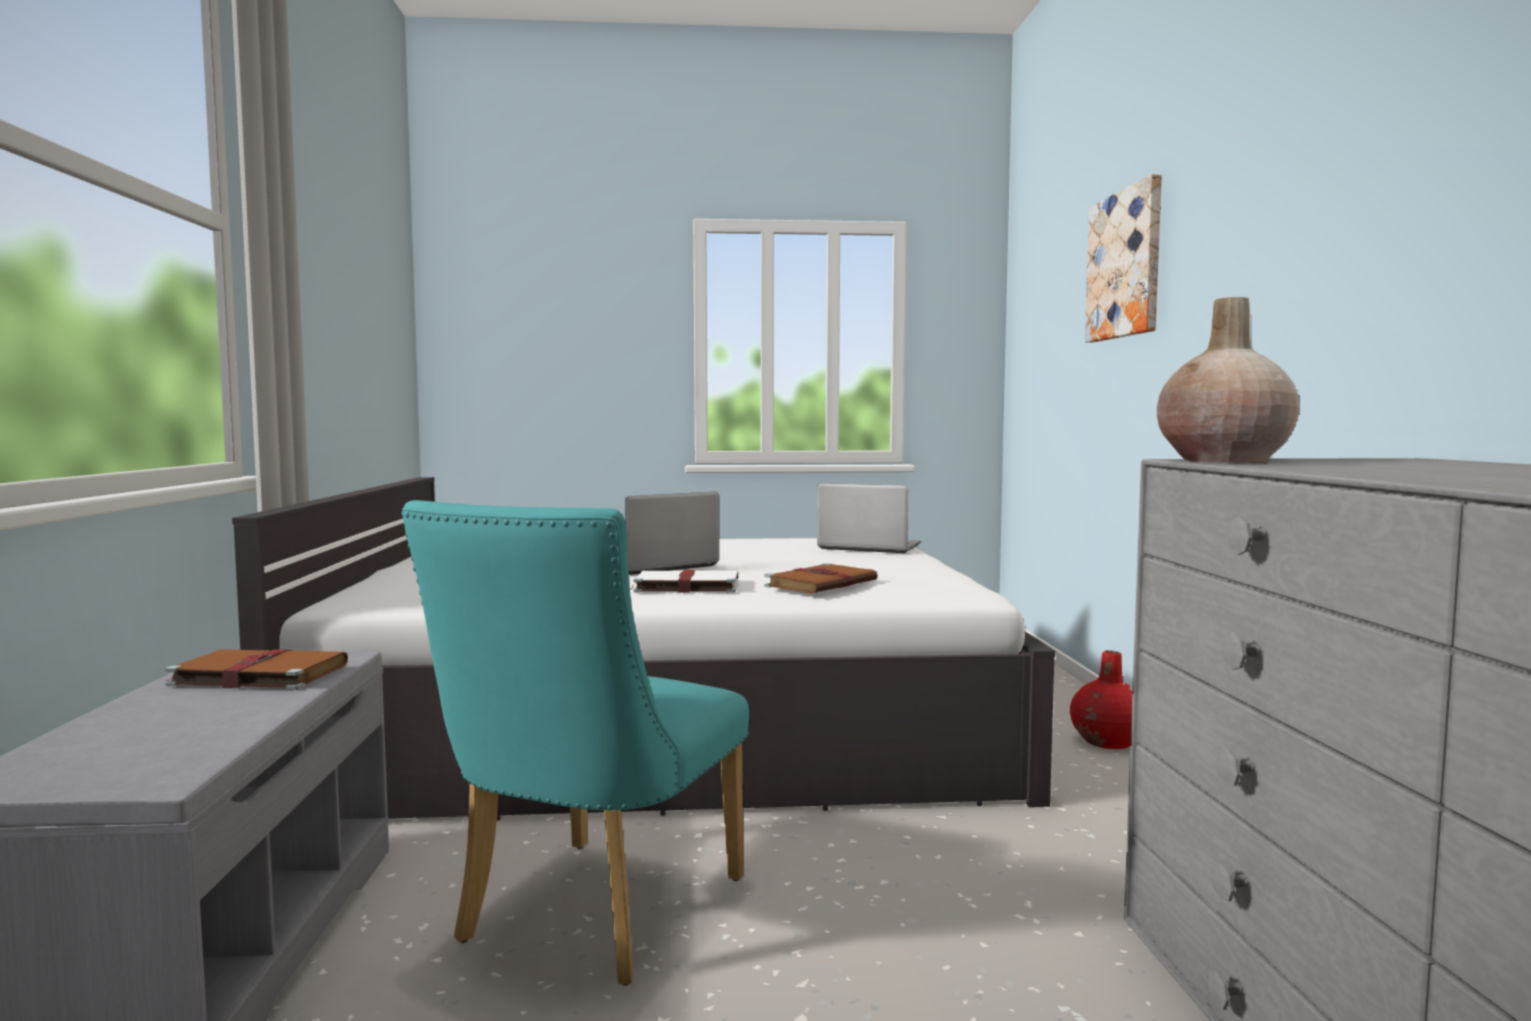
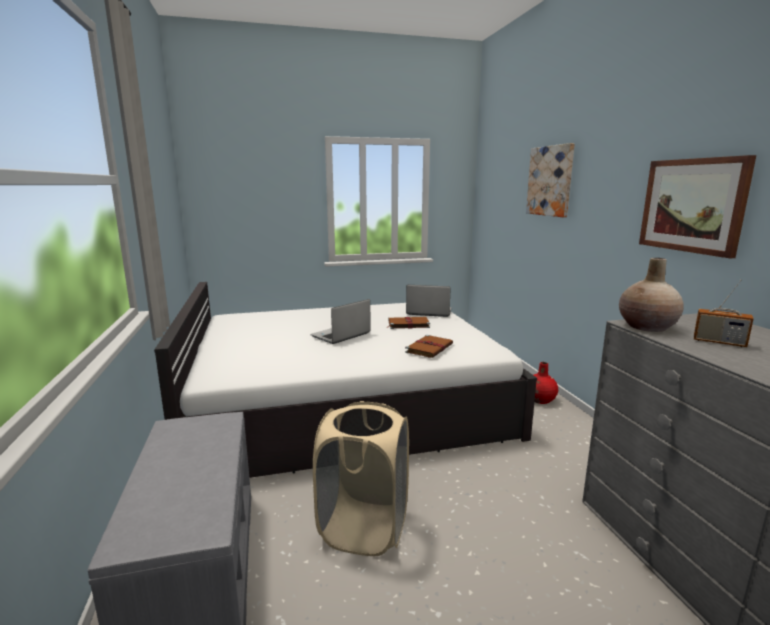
camera: 10 degrees left, 10 degrees up
(256, 675) = (195, 438): brown book -> brown book (407, 324)
(590, 918) = (364, 528): turquoise chair -> beige laundry basket
(685, 586) = (366, 353): white book -> none
(1371, 467) = (719, 342): none -> radio
(1373, 234) = (692, 205): none -> picture

